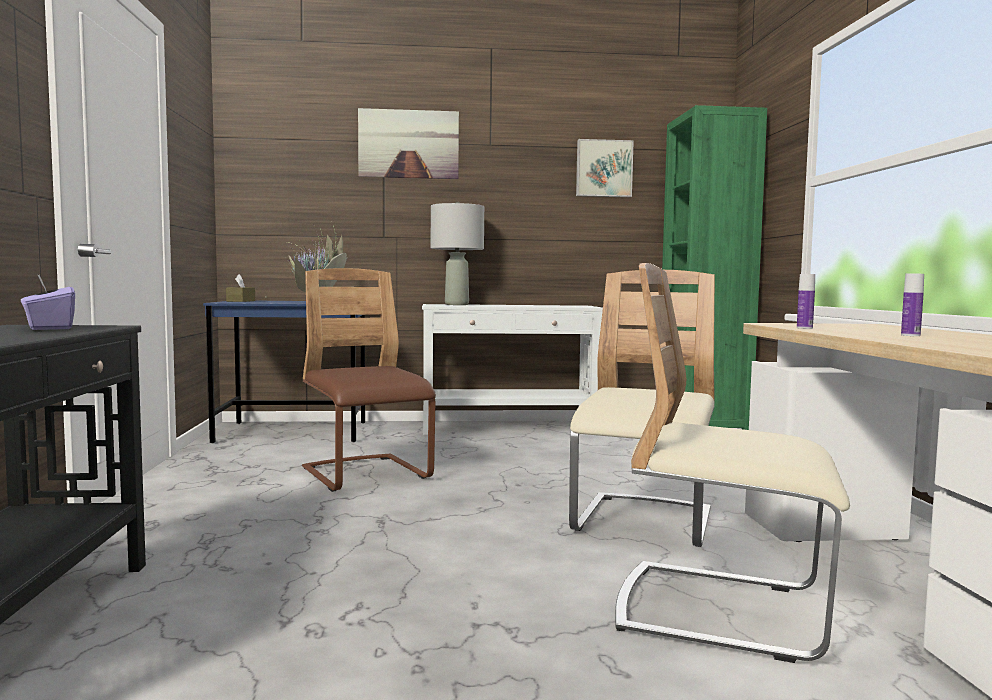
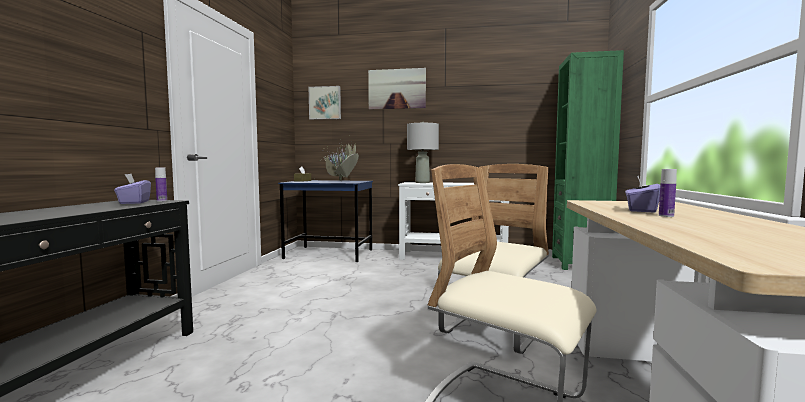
camera: 15 degrees right, 0 degrees up
(366, 475) = (348, 284): brown chair -> none
(603, 168) = (516, 97): picture -> picture (325, 103)
(804, 328) = (598, 206): bottle -> bottle (162, 201)
(867, 331) = (641, 210): none -> purple tissue box

